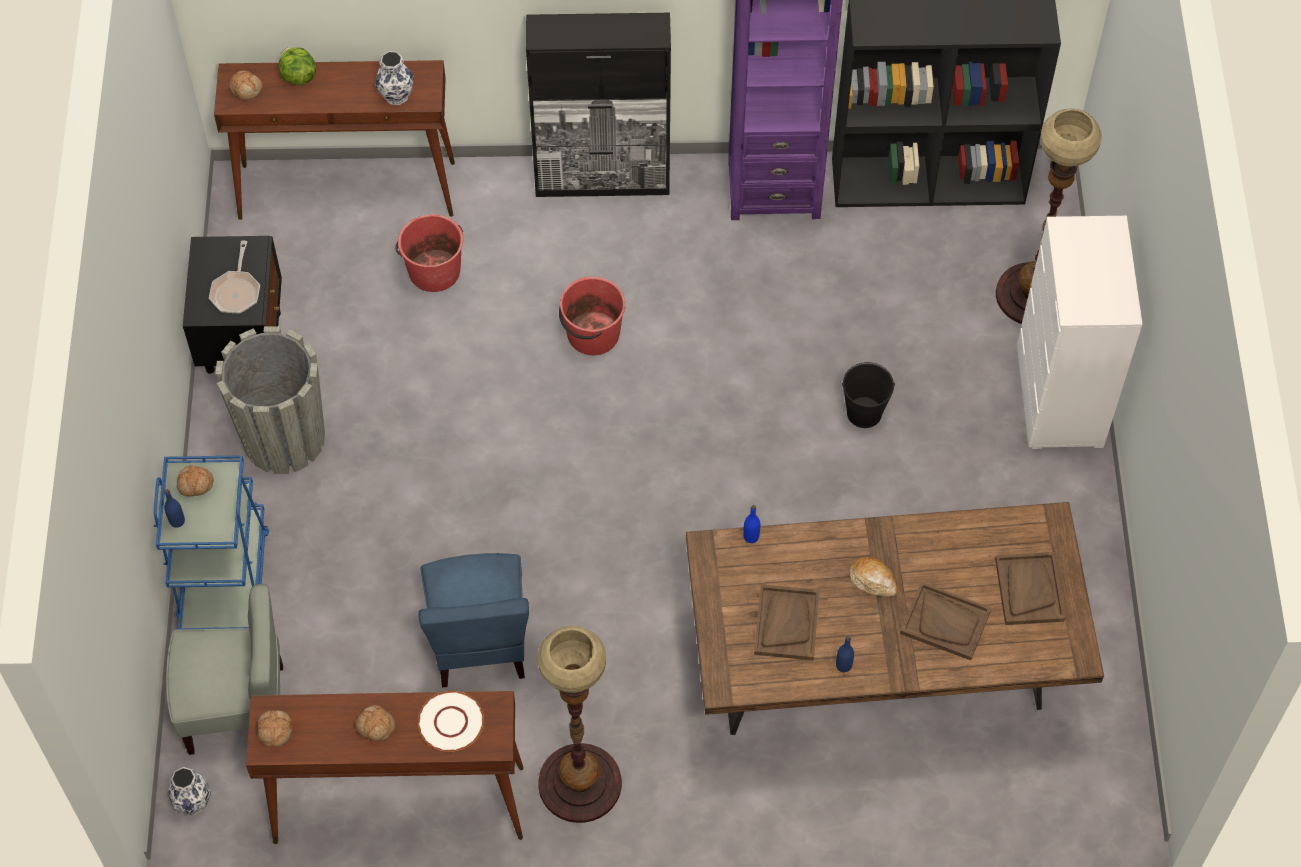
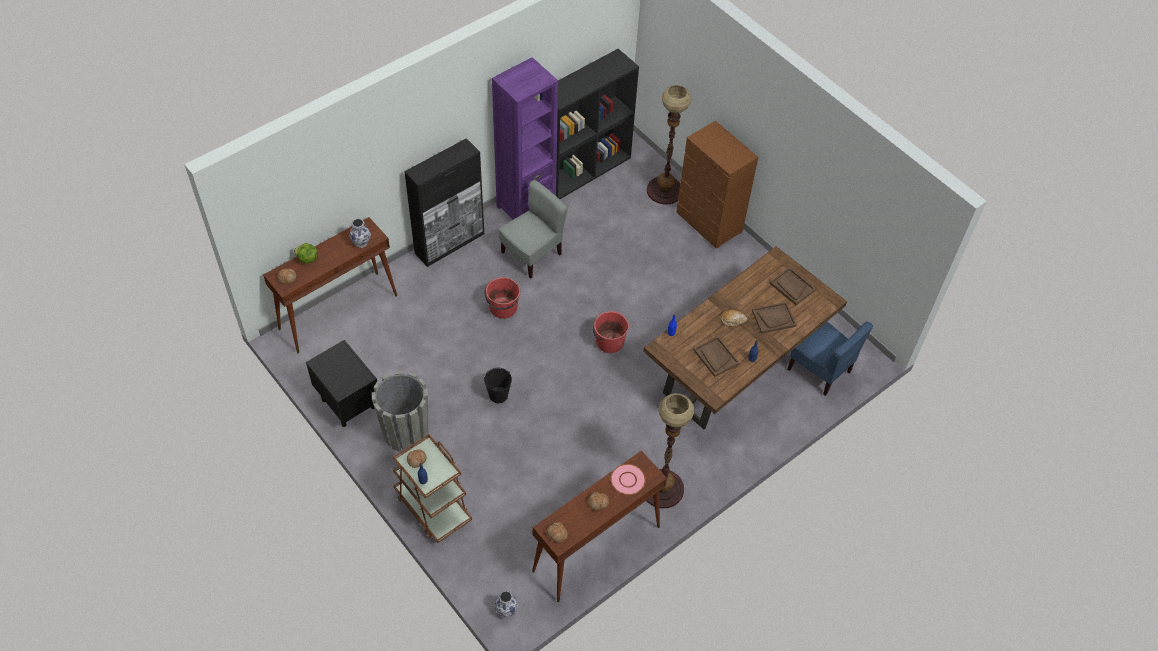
camera: 40 degrees left, 5 degrees down
(225, 577) = (433, 507): blue cart -> brown cart
(236, 291) = (349, 372): frying pan -> none
(237, 707) = (489, 557): grey chair -> grey chair (532, 254)
(434, 270) = (409, 322): red bucket -> red bucket (609, 342)
(450, 722) = (628, 480): white plate -> pink plate
(479, 642) = (569, 460): blue chair -> blue chair (820, 370)
(864, 413) = (641, 273): black bucket -> black bucket (498, 395)
(1059, 397) = (709, 223): white dresser -> brown dresser

